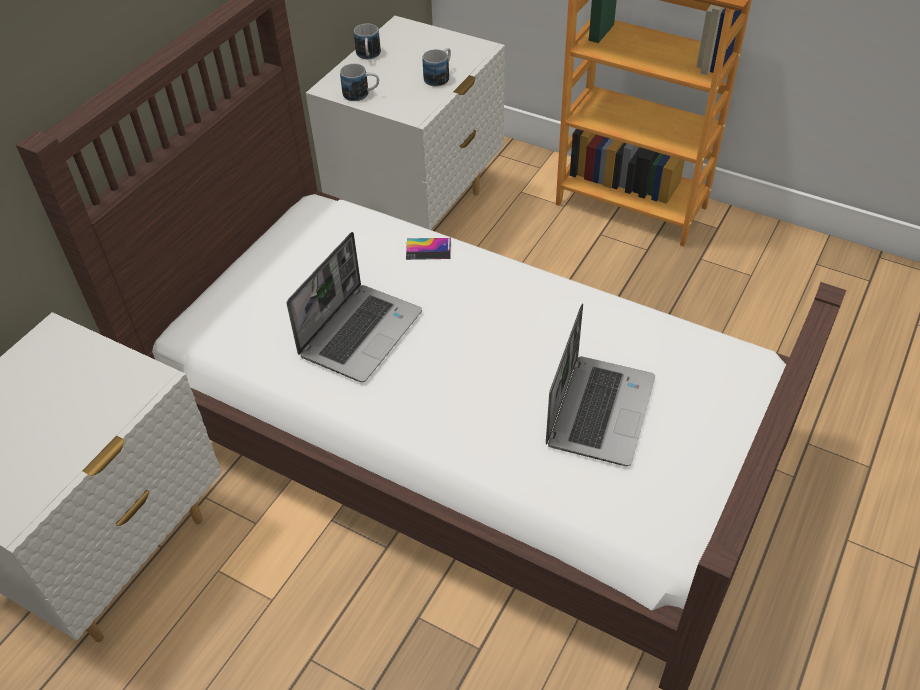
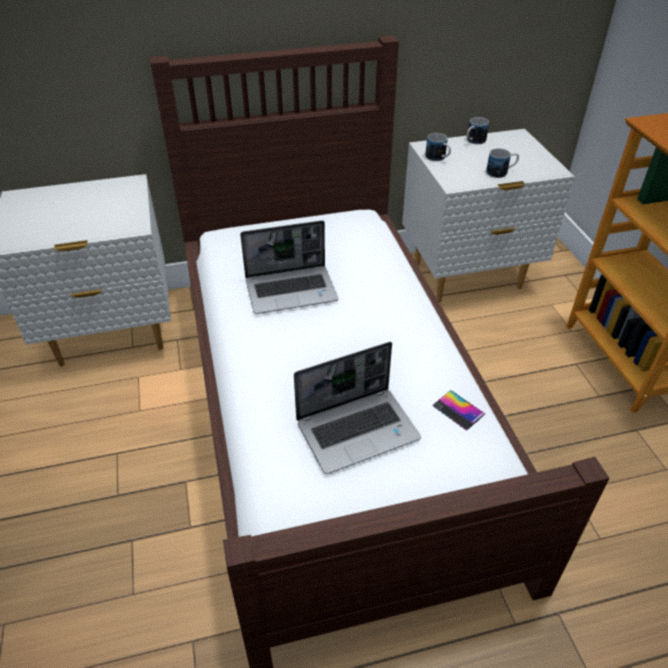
camera: 45 degrees right, 5 degrees down
(428, 249) = (390, 273): phone -> phone (458, 410)

